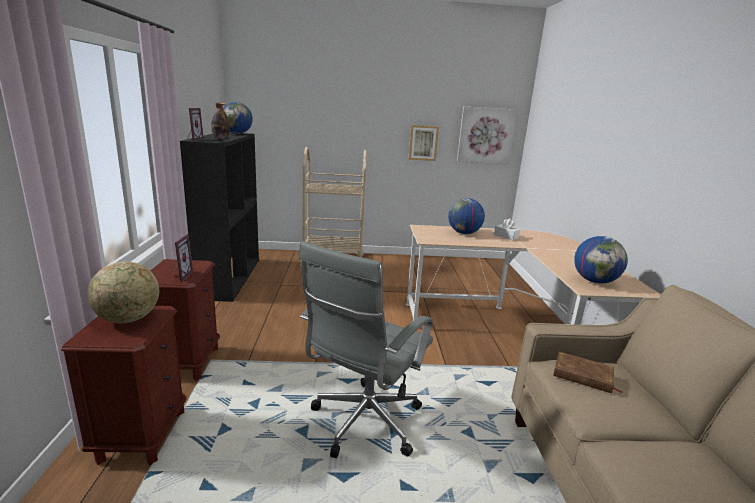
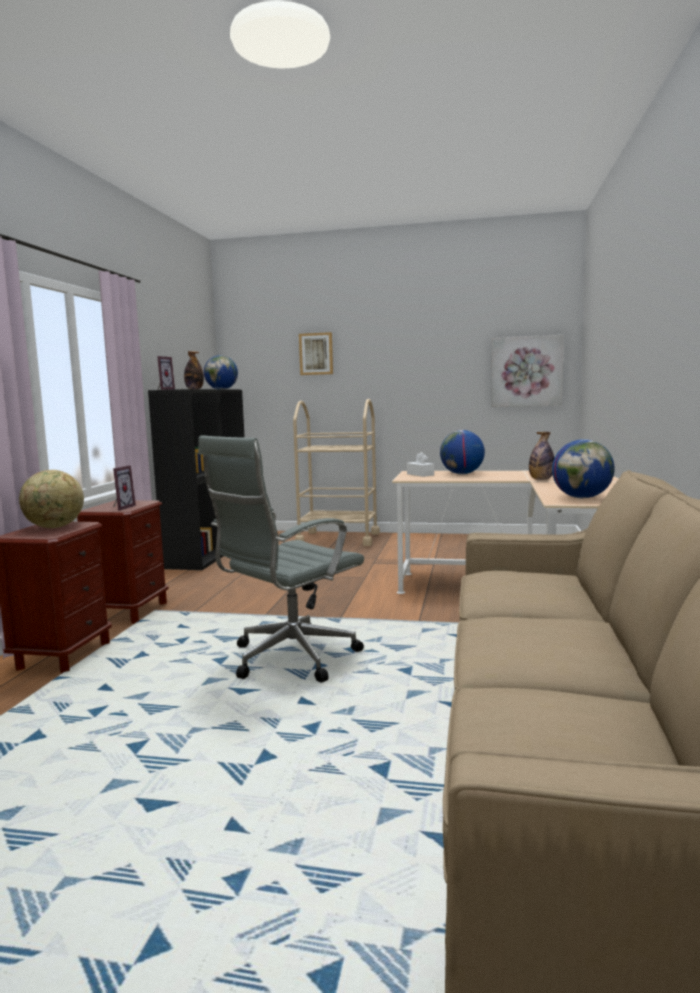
camera: 15 degrees right, 10 degrees down
(423, 143) = (445, 387): picture -> picture (316, 354)
(506, 236) = (515, 474): white tissue box -> white tissue box (420, 474)
(533, 246) = (541, 480): none -> bottle
(583, 376) = (508, 576): brown book -> none

